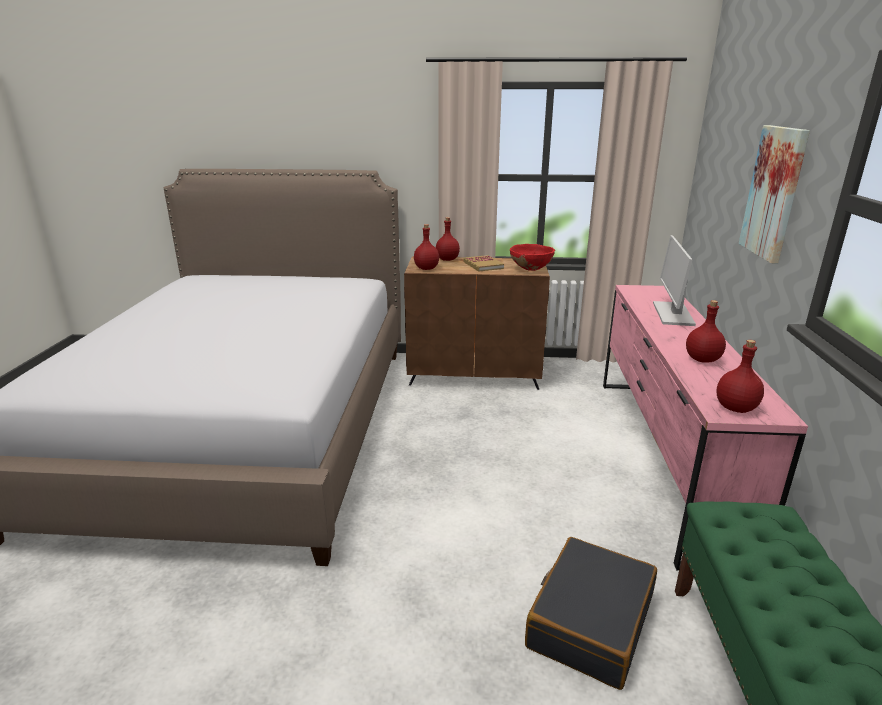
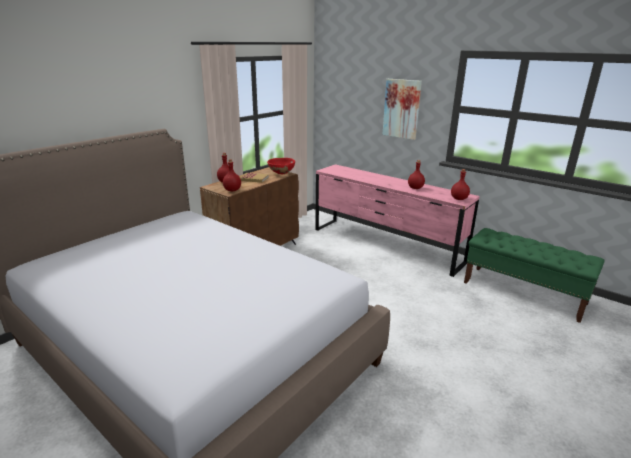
camera: 55 degrees left, 0 degrees up
(589, 622) = (467, 307): black suitcase -> none
(672, 313) = (365, 175): monitor -> none

